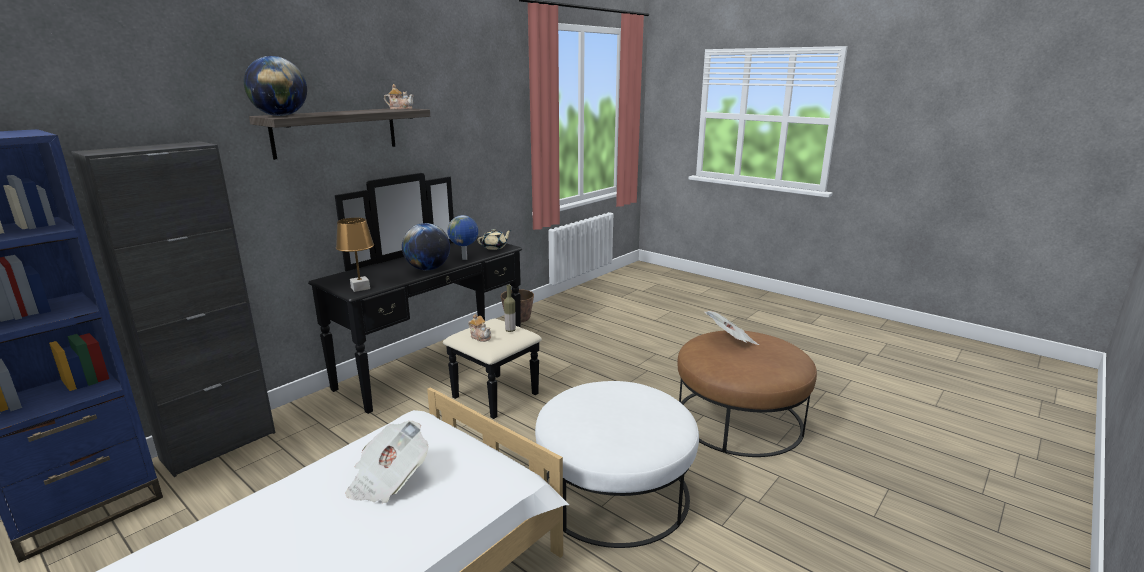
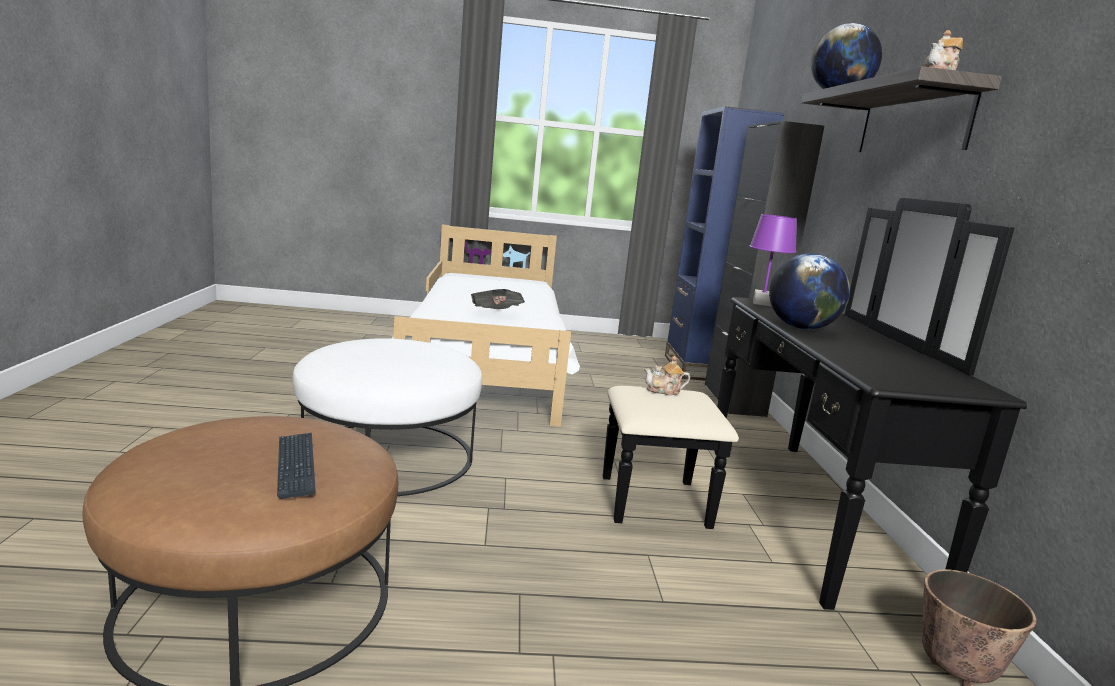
camera: 135 degrees right, 5 degrees down
(360, 288) = (762, 303): brown table lamp -> purple table lamp
(465, 259) = (830, 348): globe -> none
(495, 247) = (892, 377): beige teapot -> none
(510, 330) = (657, 406): bottle -> none
(730, 341) = (296, 465): newspaper -> keyboard

